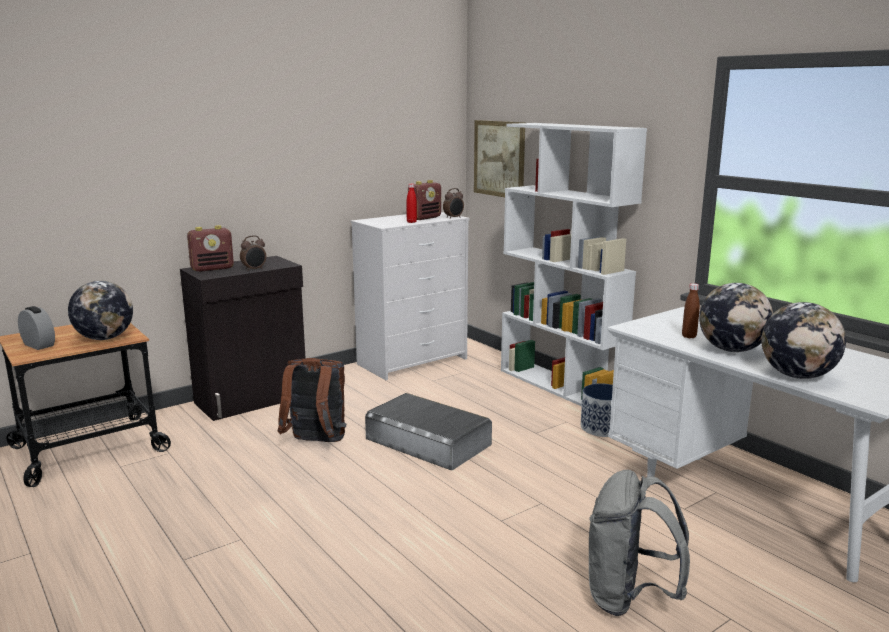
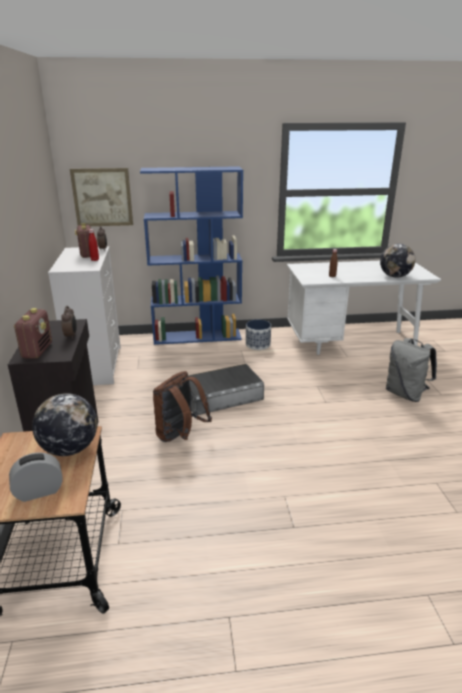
camera: 60 degrees left, 10 degrees up
(561, 386) = (197, 336): white bookcase -> blue bookcase
(731, 350) = (356, 275): globe -> none

